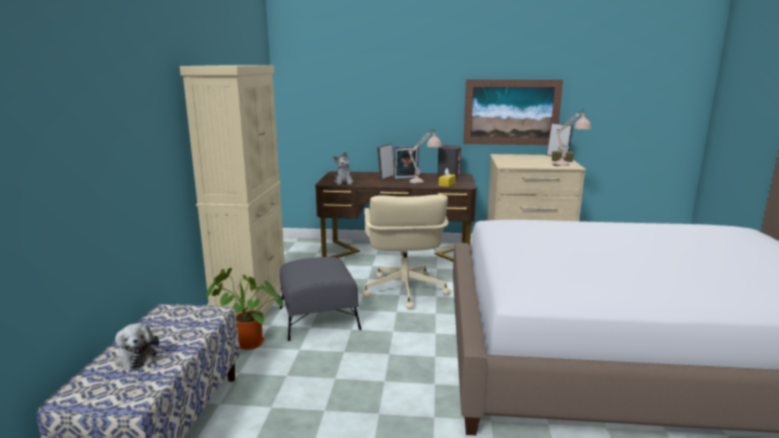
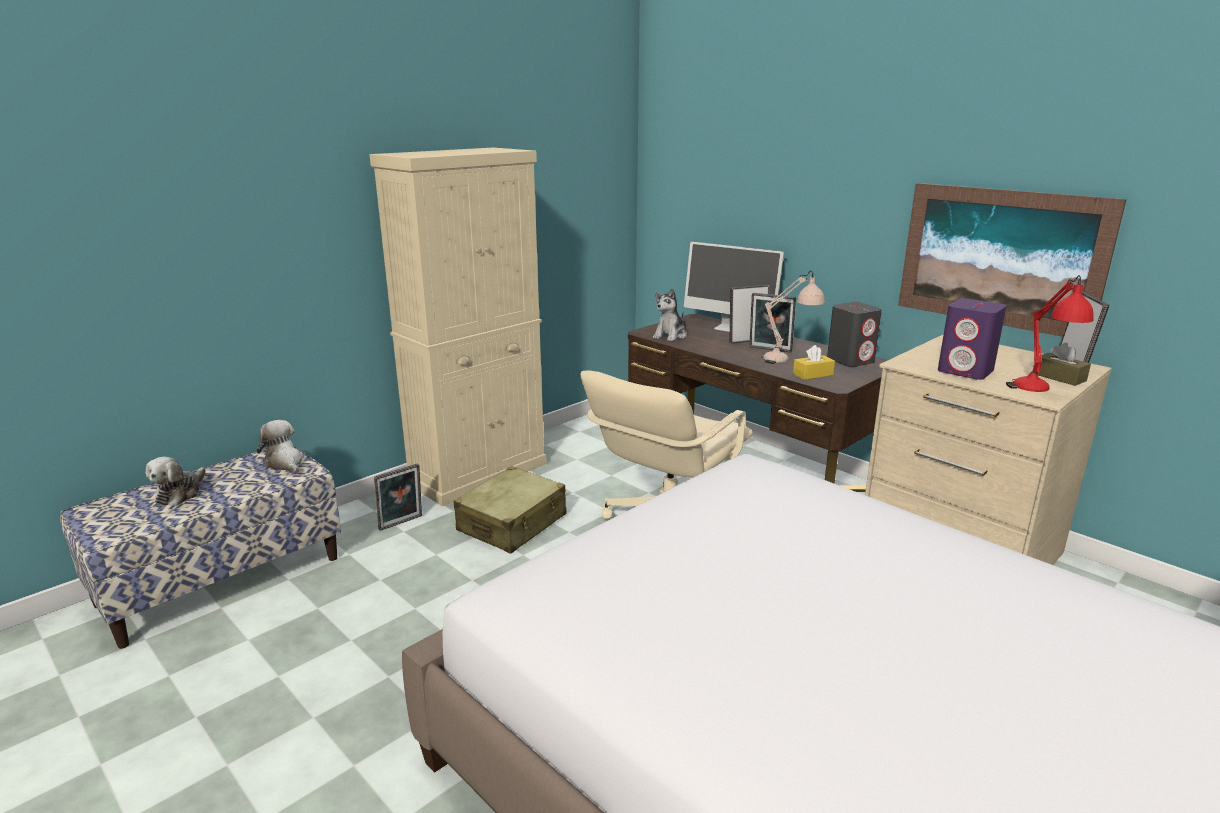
camera: 40 degrees right, 5 degrees up
(185, 313) = (285, 463): none -> plush toy
(246, 344) = (402, 523): potted plant -> picture frame
(319, 318) = (512, 523): grey ottoman -> beige suitcase
(364, 174) = (729, 327): none -> monitor
(531, 164) = (966, 371): none -> purple speaker
(568, 165) = (1039, 392): beige table lamp -> red table lamp

